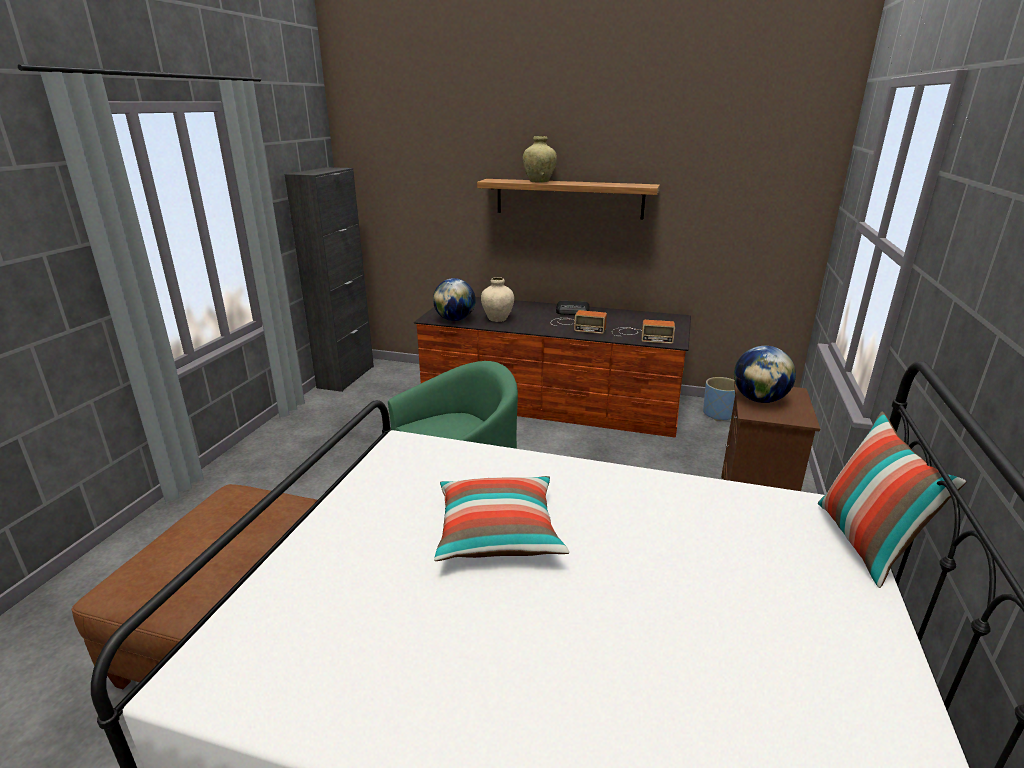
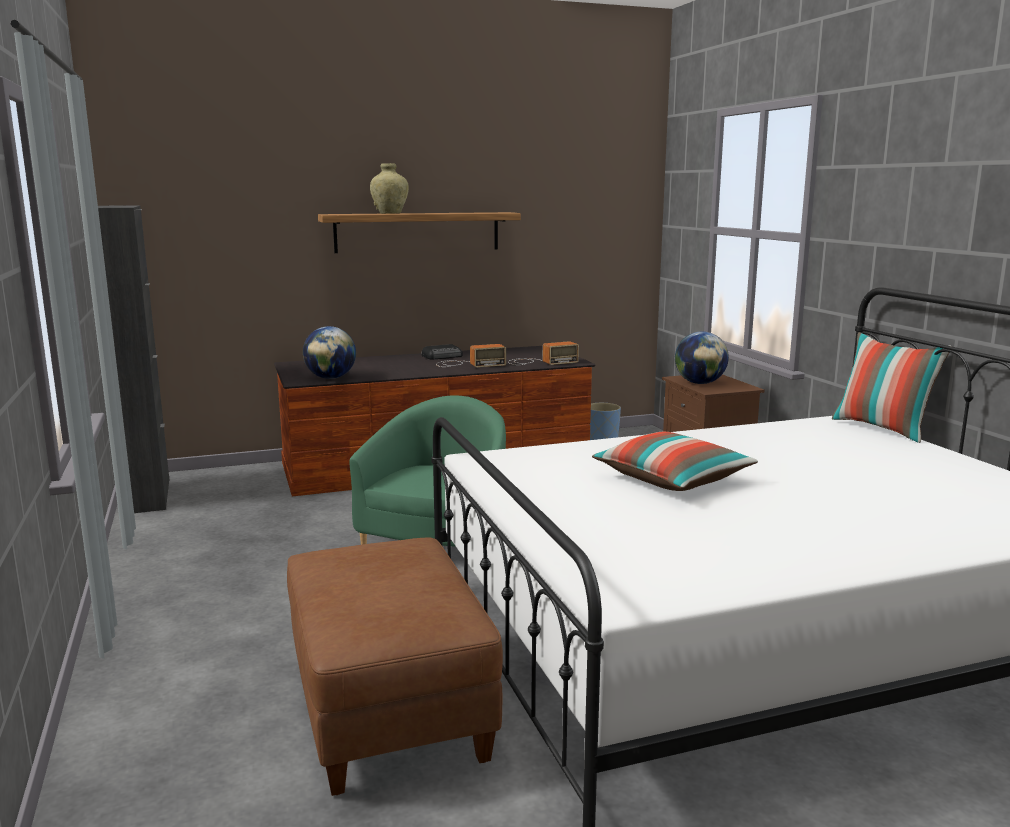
camera: 35 degrees left, 10 degrees down
(497, 319) = (377, 371): beige vase -> none

